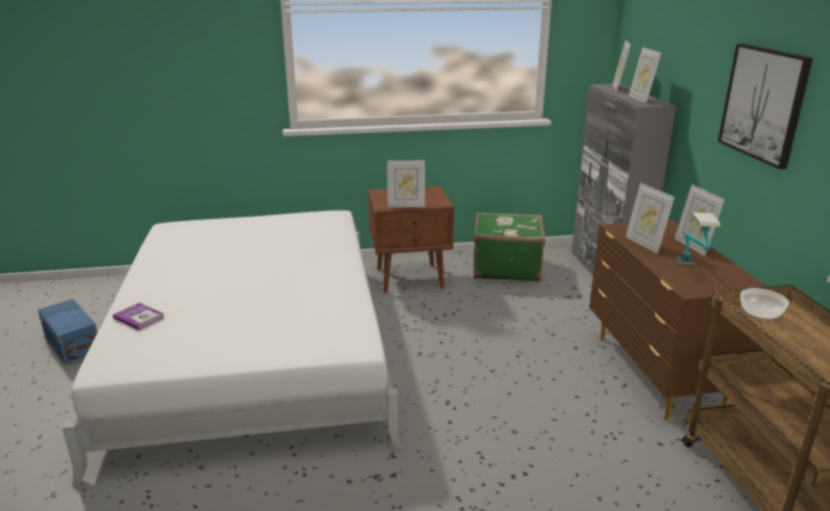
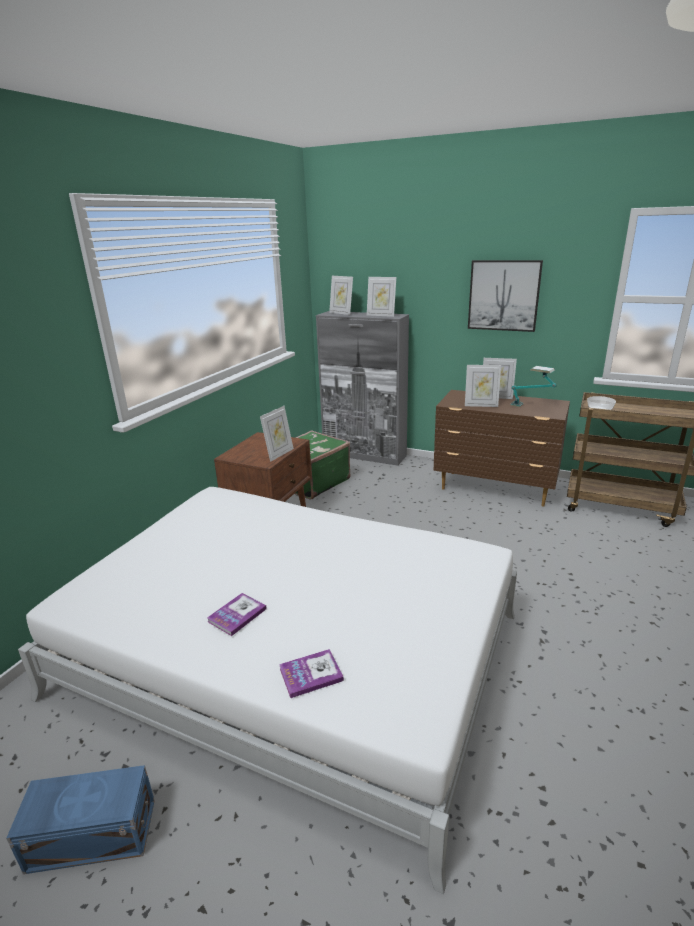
camera: 55 degrees left, 0 degrees up
(184, 274) = (237, 615): none -> book

